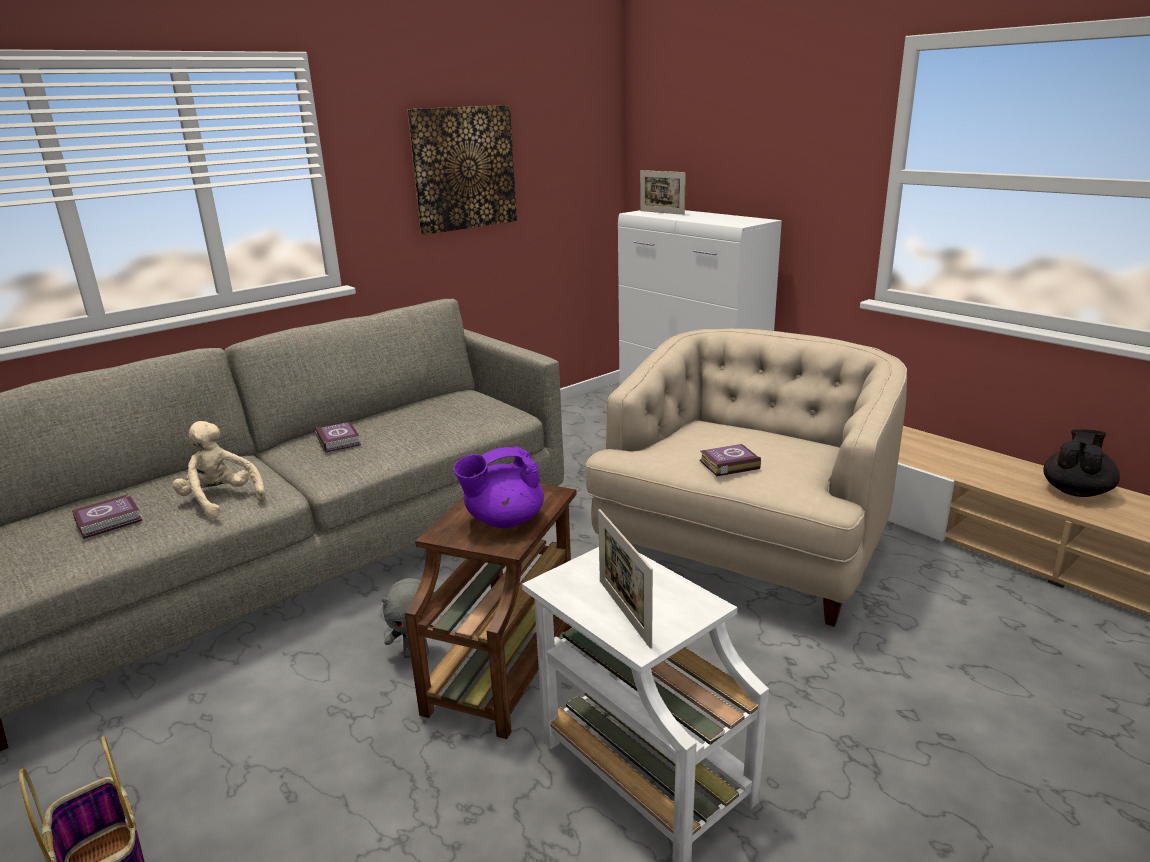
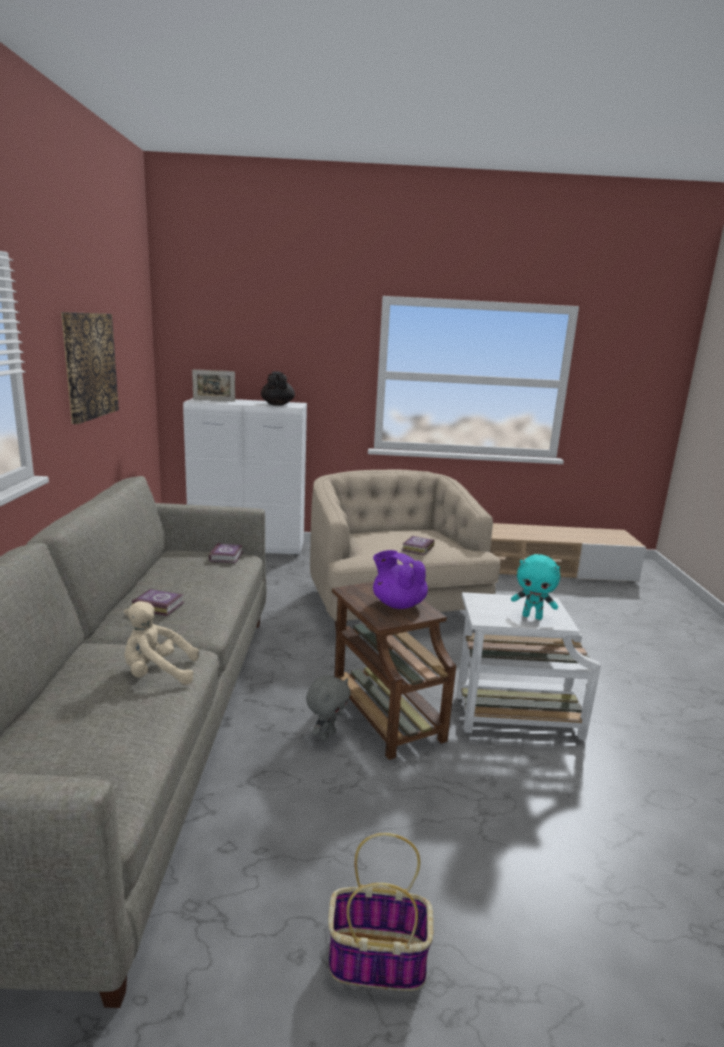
camera: 50 degrees left, 5 degrees down
(110, 521) = (101, 723): book -> book (227, 556)
(503, 521) = (398, 604): purple teapot -> purple teapot turned 120 degrees clockwise
(624, 612) = (532, 616): picture frame -> turquoise plush toy
(1076, 491) = (510, 529): black teapot -> black teapot (277, 404)

